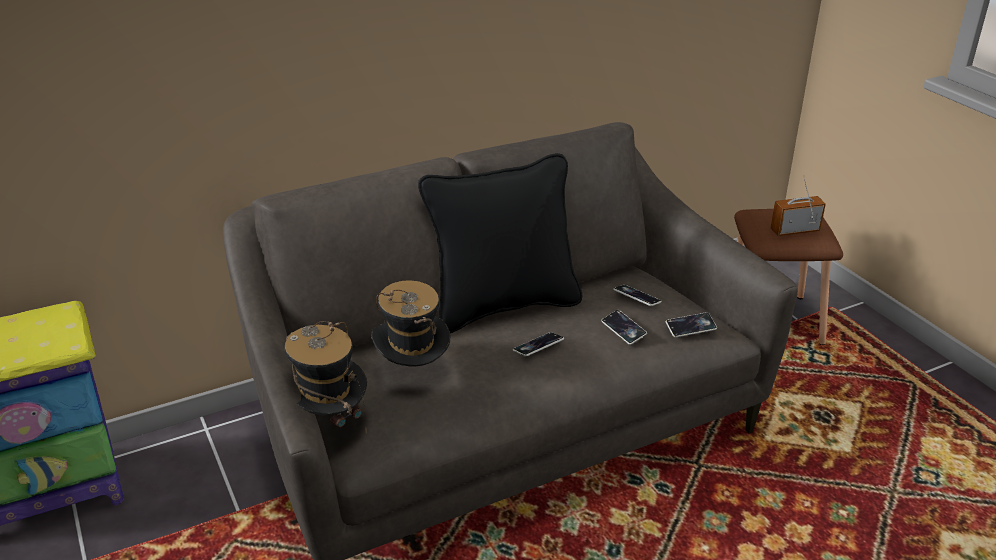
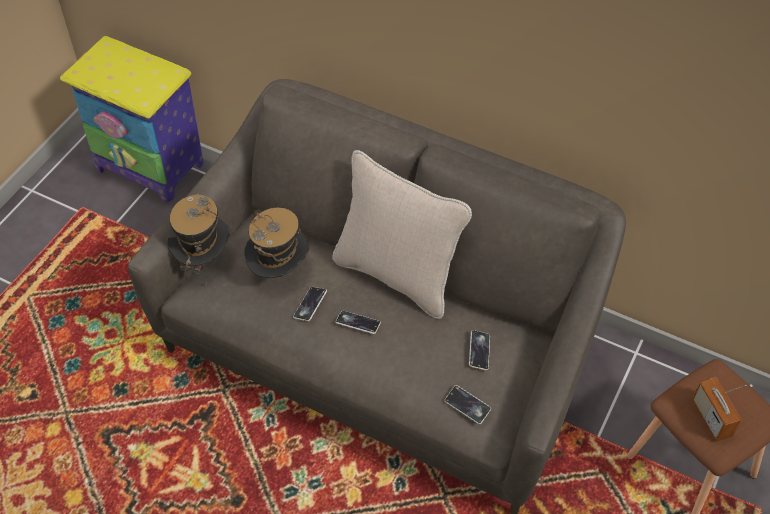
camera: 55 degrees right, 20 degrees up
(503, 305) = (397, 275): black pillow -> beige pillow
(623, 330) = (424, 364): phone -> phone (310, 305)
(794, 230) = (711, 418): radio -> radio turned 150 degrees counterclockwise

